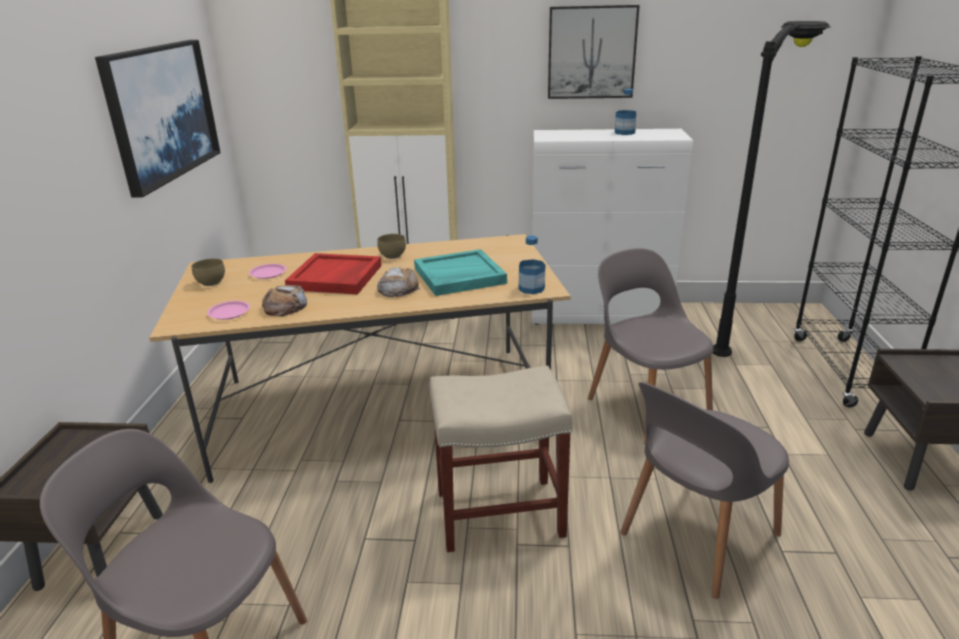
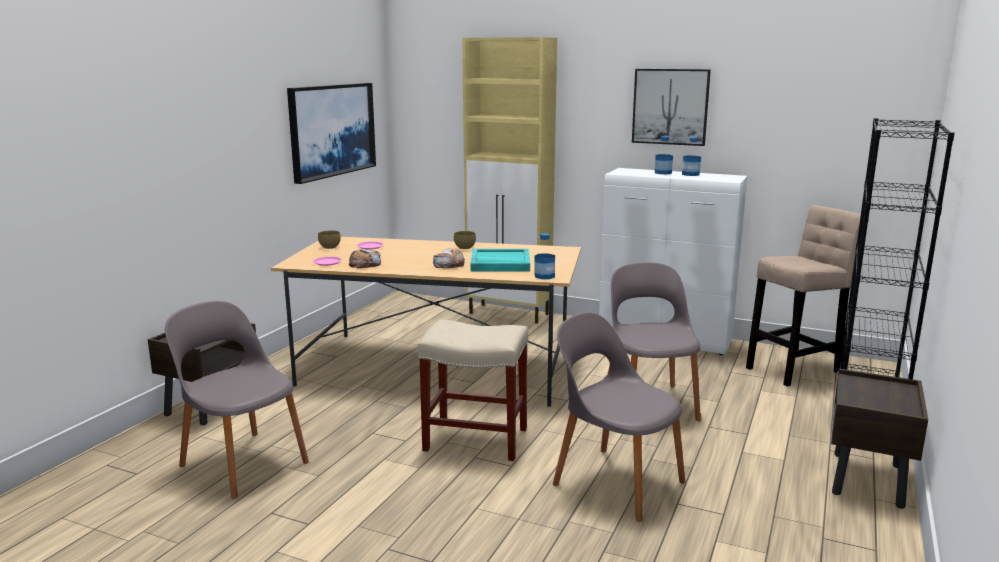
camera: 20 degrees right, 10 degrees down
(336, 277) = (413, 254): red tray -> none
(593, 133) = (663, 173): none -> bottle
(697, 536) = (615, 481): grey chair -> grey chair turned 60 degrees clockwise
(744, 329) = (796, 369): black floor lamp -> beige stool

